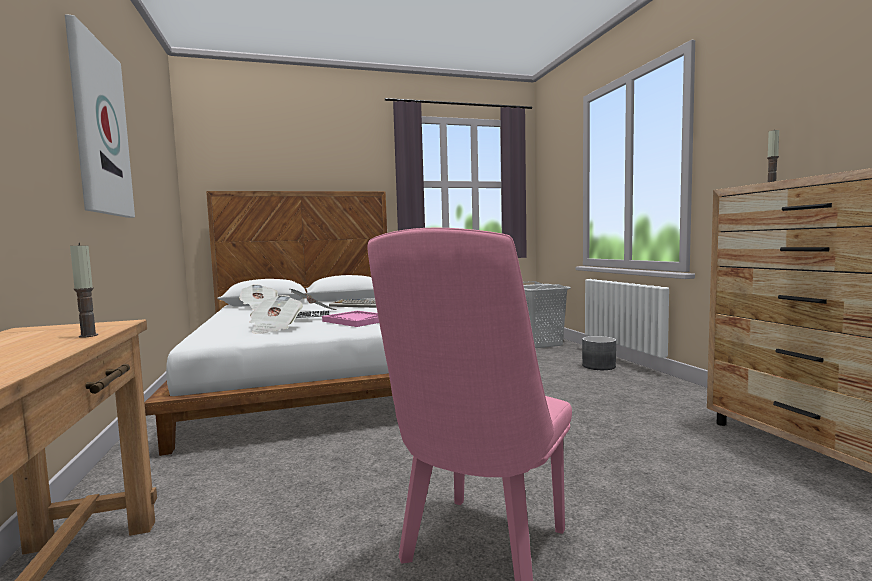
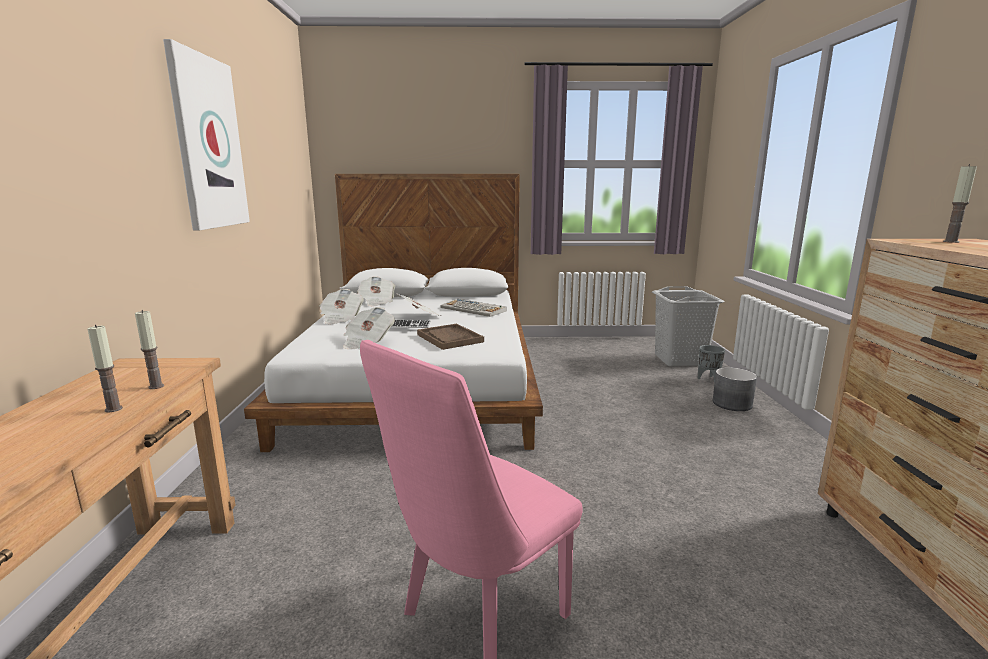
camera: 15 degrees right, 10 degrees up
(48, 349) = (113, 409): none -> candle
(231, 318) = (341, 318): none -> newspaper
(356, 321) = (449, 338): pink tray -> brown tray
(570, 353) = (708, 379): none -> grey planter

